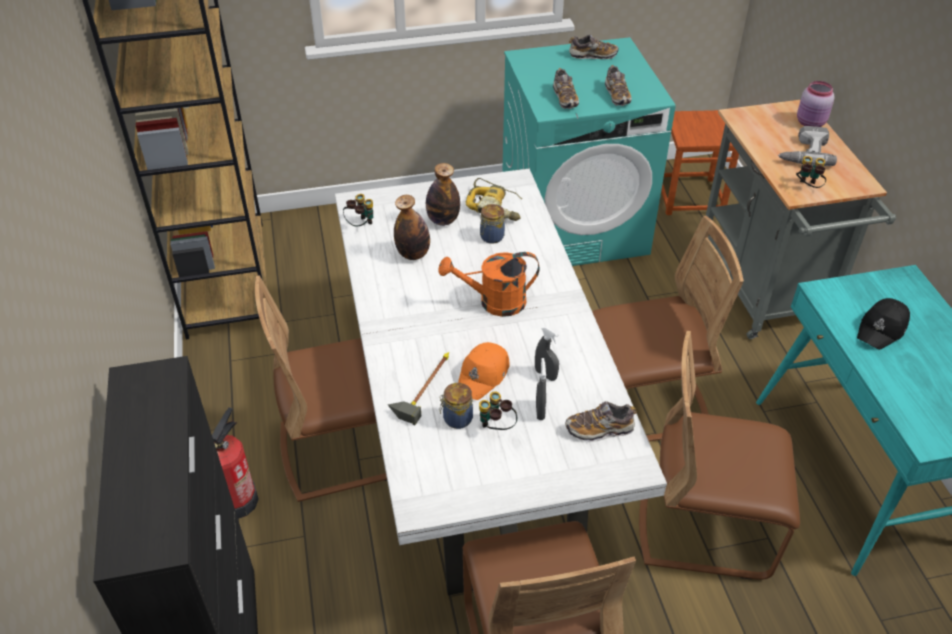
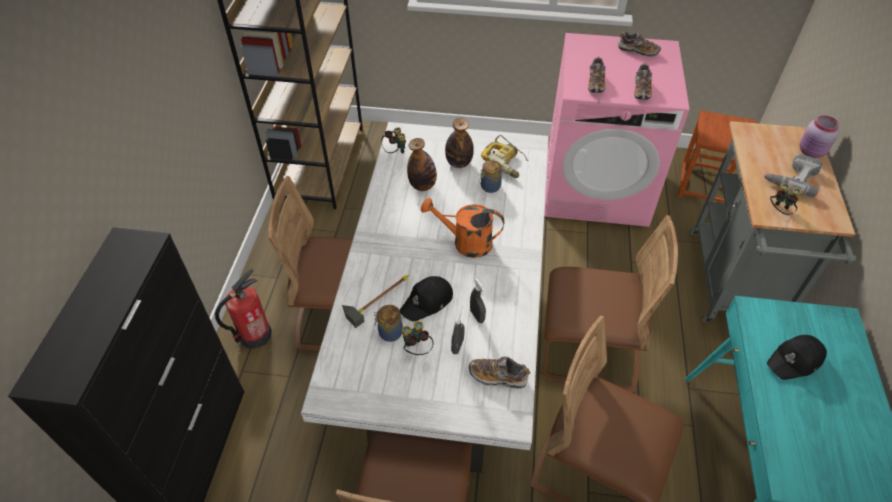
camera: 20 degrees right, 5 degrees up
(483, 375) = (427, 302): orange cap -> black cap
(574, 226) = (596, 187): turquoise washing machine -> pink washing machine

